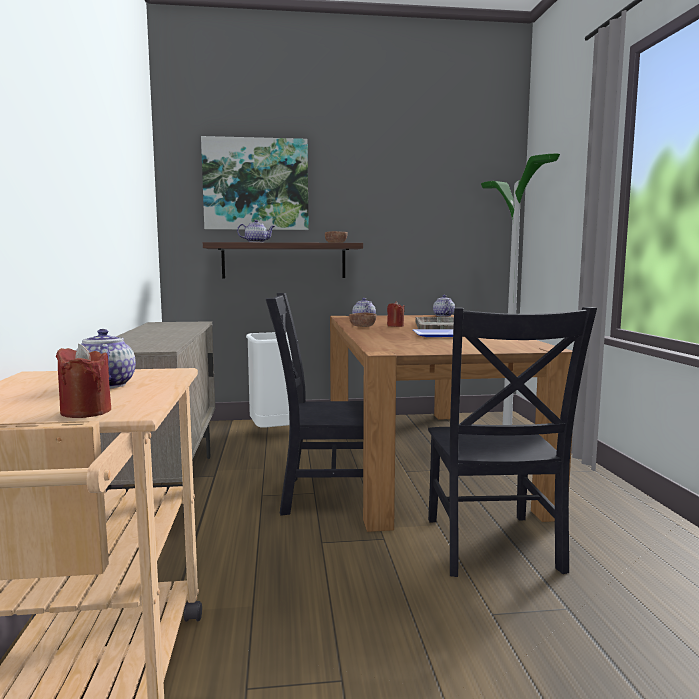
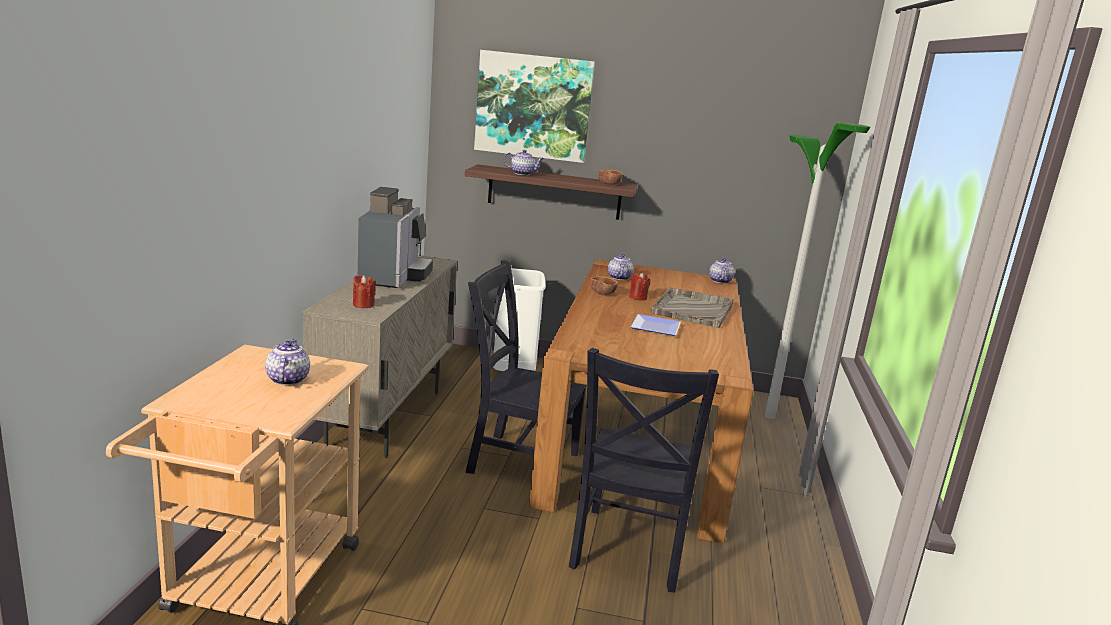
camera: 15 degrees right, 10 degrees up
(86, 412) = (257, 414): red candle -> red candle (363, 305)
(160, 331) = (394, 277): none -> coffee machine

